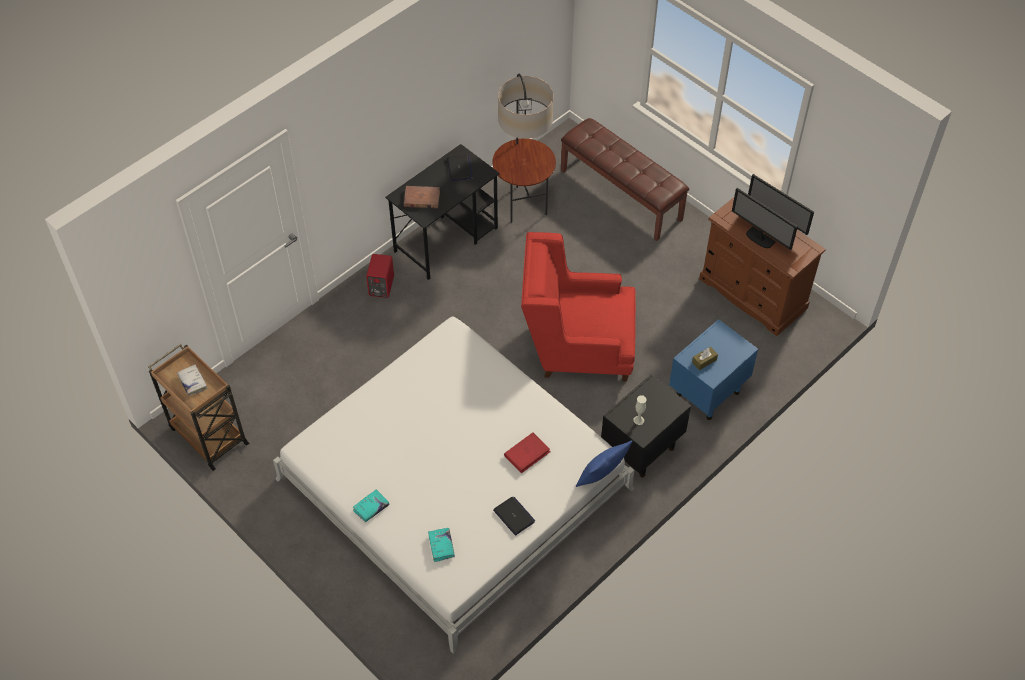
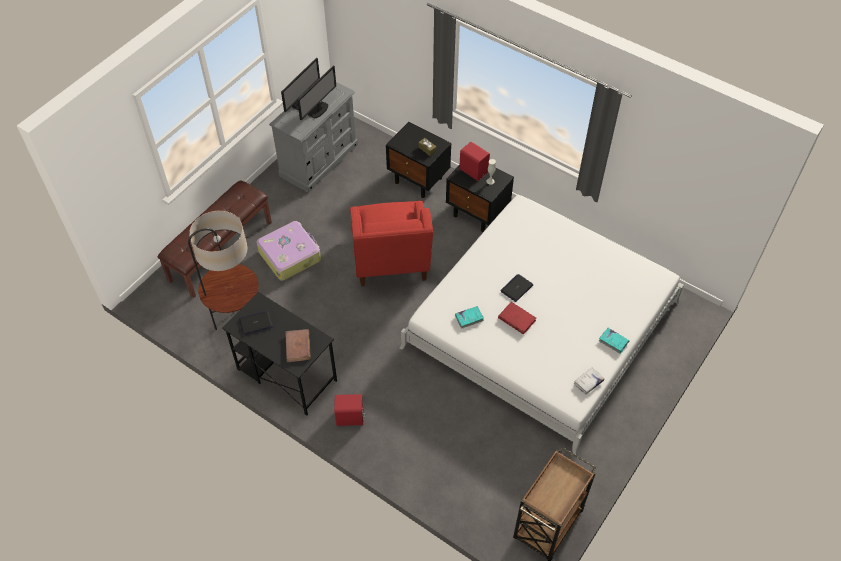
camera: 100 degrees left, 0 degrees up
(192, 382) = (557, 486): white book -> white book (588, 382)
(441, 546) = (631, 288): turquoise book -> turquoise book (469, 318)
(514, 516) = (590, 248): laptop -> laptop (516, 288)
(527, 453) = (533, 249): red book -> red book (516, 319)
(601, 476) = (538, 203): blue pillow -> none
(605, 254) = (290, 255): none -> suitcase
(660, 405) = (473, 170): none -> red speaker
(707, 394) = (419, 180): blue nightstand -> black nightstand
(752, 294) = (319, 160): brown dresser -> grey dresser

